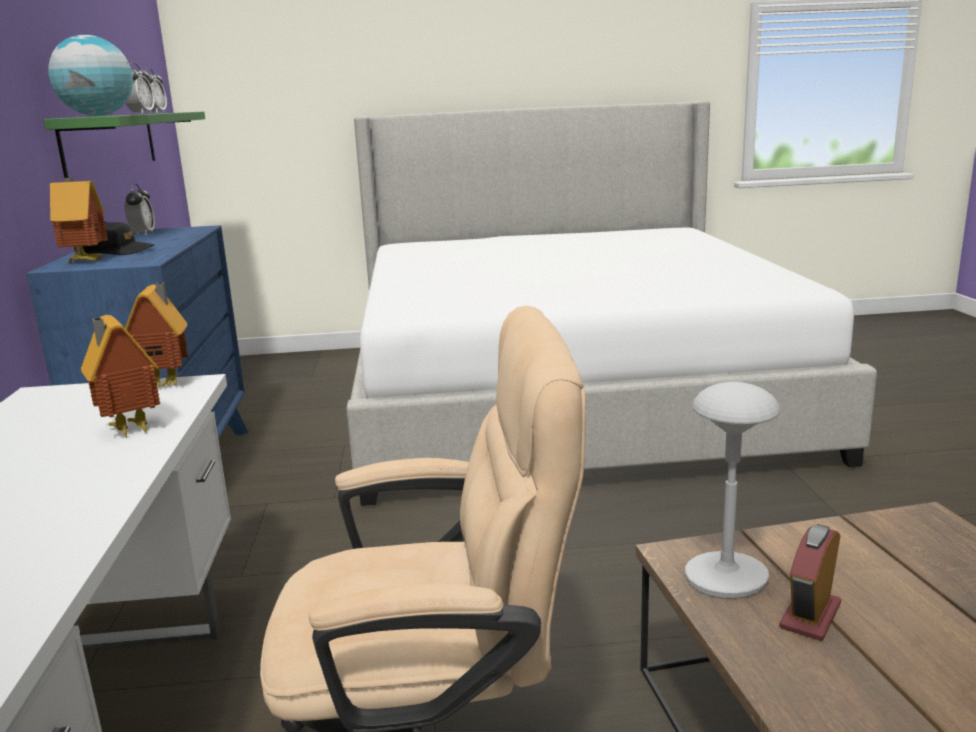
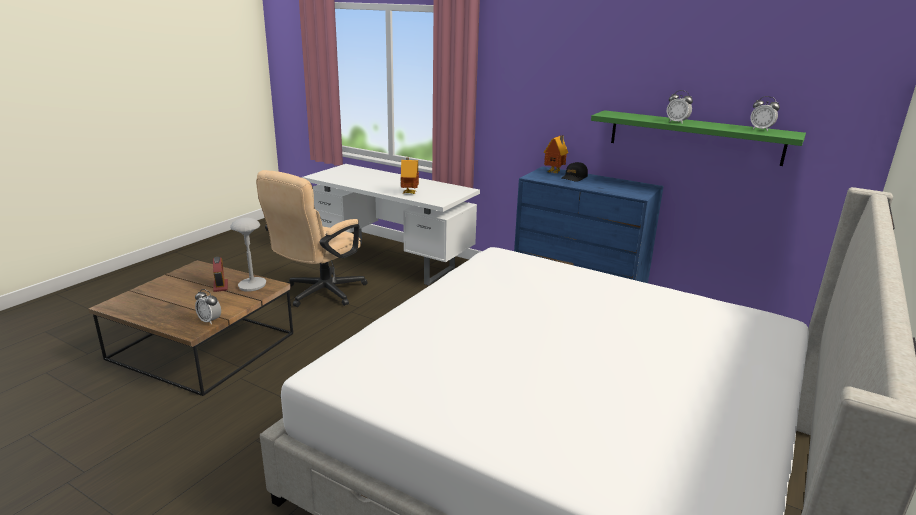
camera: 125 degrees right, 5 degrees up
(98, 115) = (613, 114): globe -> none
(143, 233) = (636, 186): alarm clock -> alarm clock (210, 321)
(167, 384) = (445, 200): toy house -> none

